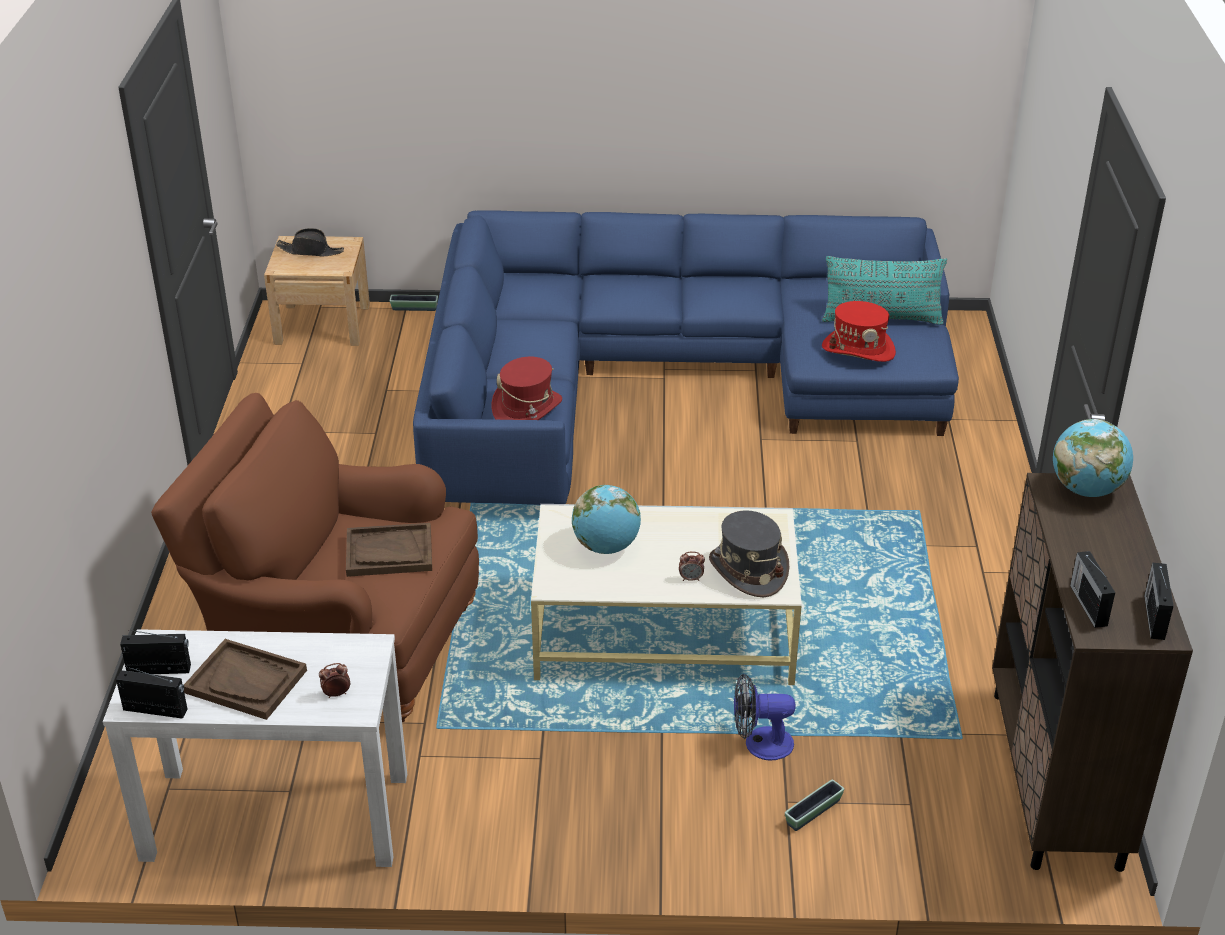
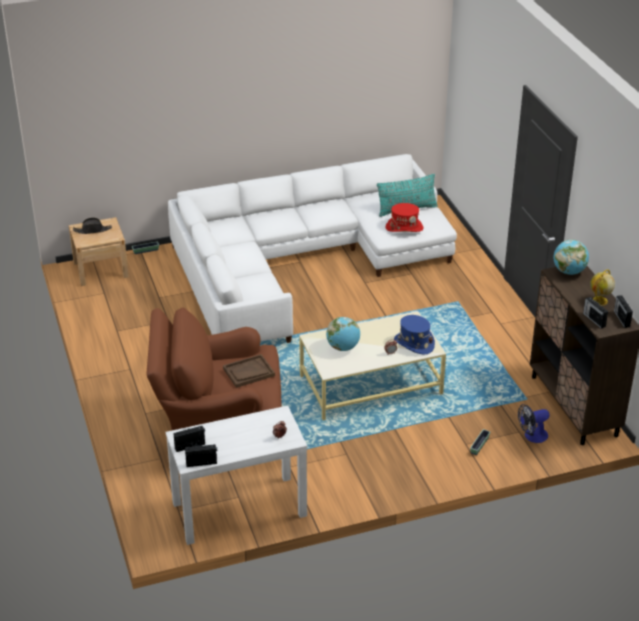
camera: 20 degrees left, 0 degrees up
(246, 681) = (234, 441): brown tray -> none
(527, 409) = (260, 290): red hat -> none
(664, 380) = (300, 262): blue sofa -> white sofa
(748, 570) = (414, 343): grey hat -> blue hat
(760, 743) = (441, 423): fan -> fan (532, 436)
(1123, 567) = (599, 301): none -> globe

